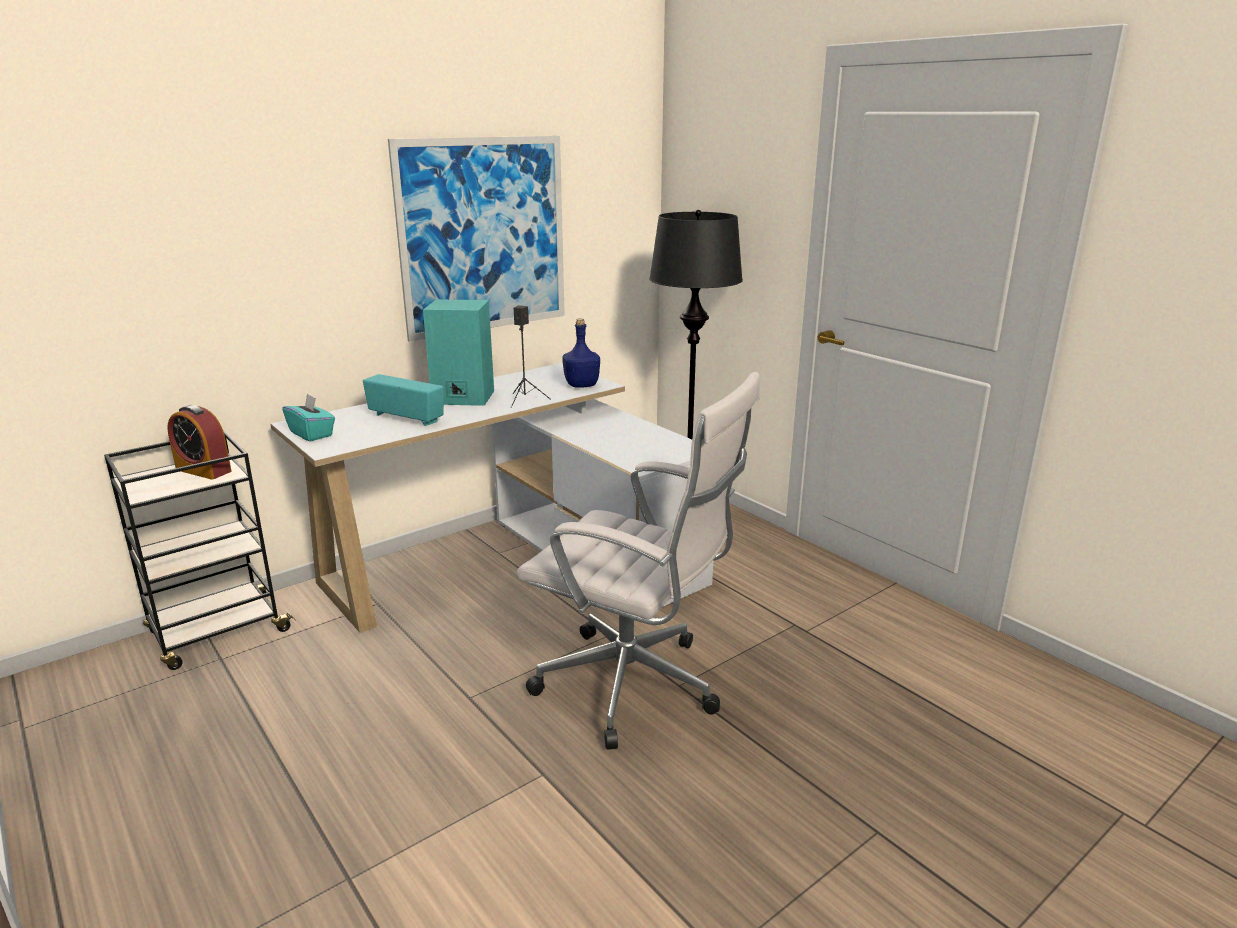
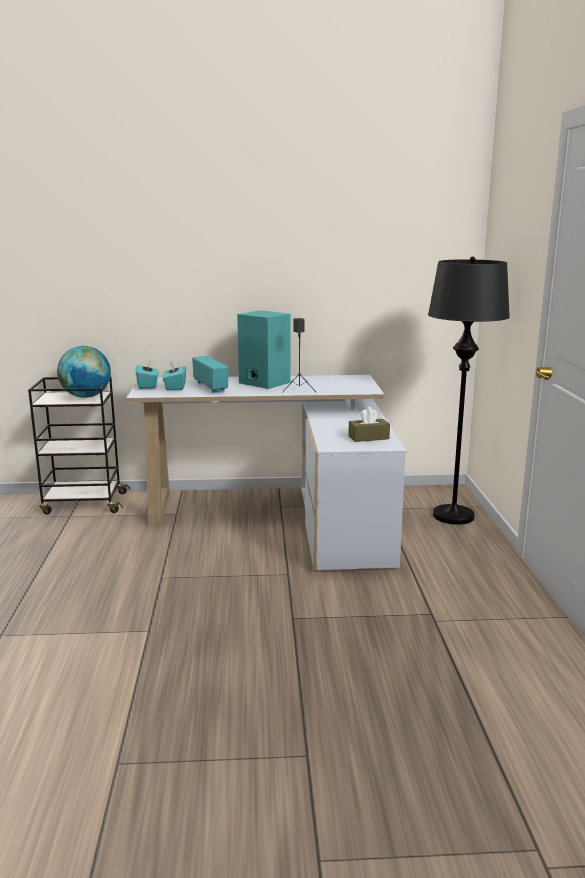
camera: 35 degrees right, 5 degrees down
(203, 470) = (86, 396): alarm clock -> globe
(356, 428) = (175, 387): none -> turquoise tissue box
(484, 236) = (310, 269): picture -> none
(581, 385) = (354, 388): blue bottle -> none
(636, 687) = (263, 608): white office chair -> none
(659, 444) = (368, 437): none -> brown tissue box

